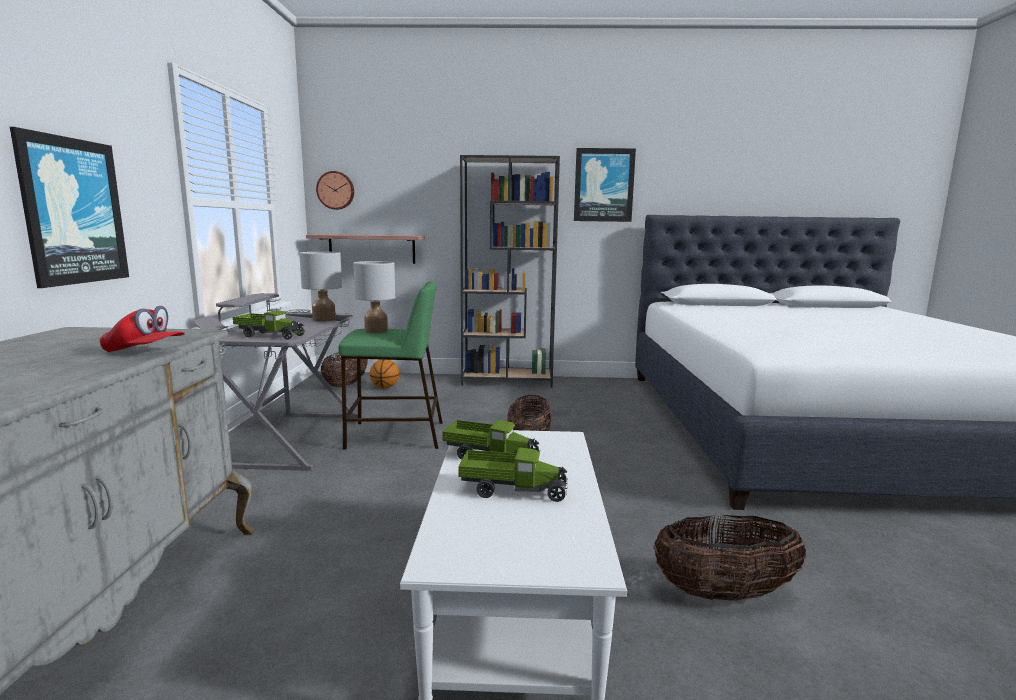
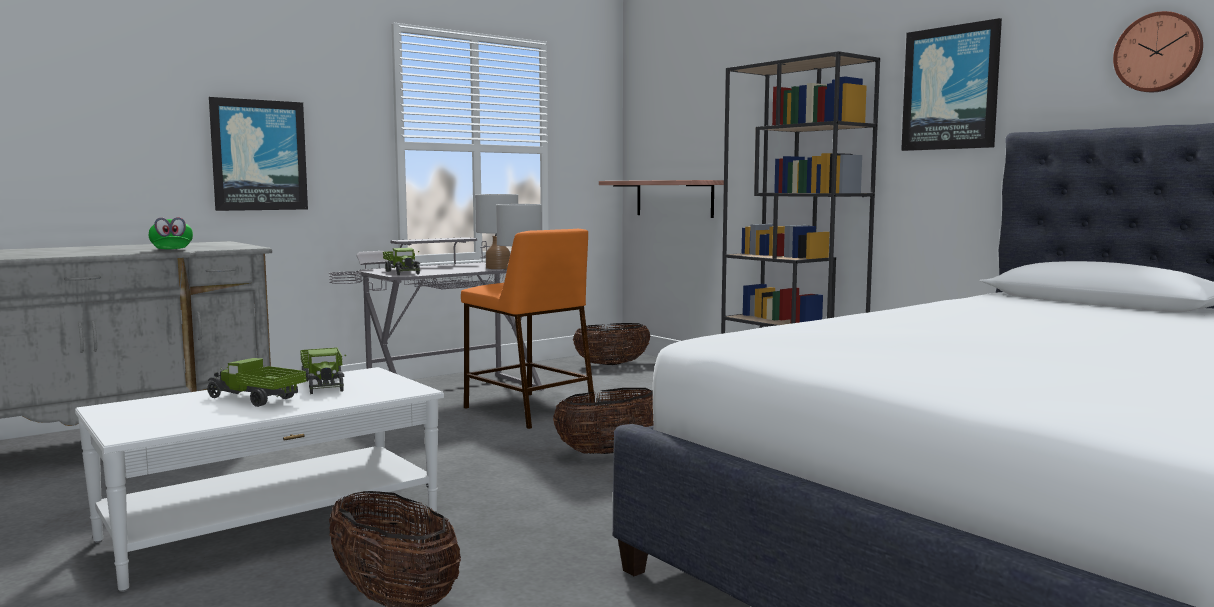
camera: 50 degrees right, 5 degrees down
(144, 352) = (172, 250): red cap -> green cap
(336, 190) = (646, 127): wall clock -> wall clock (1158, 52)
(385, 387) = (639, 374): basketball -> none
(394, 435) = (527, 410): green stool -> orange stool
(513, 490) = (255, 399): toy truck -> toy truck turned 150 degrees clockwise

